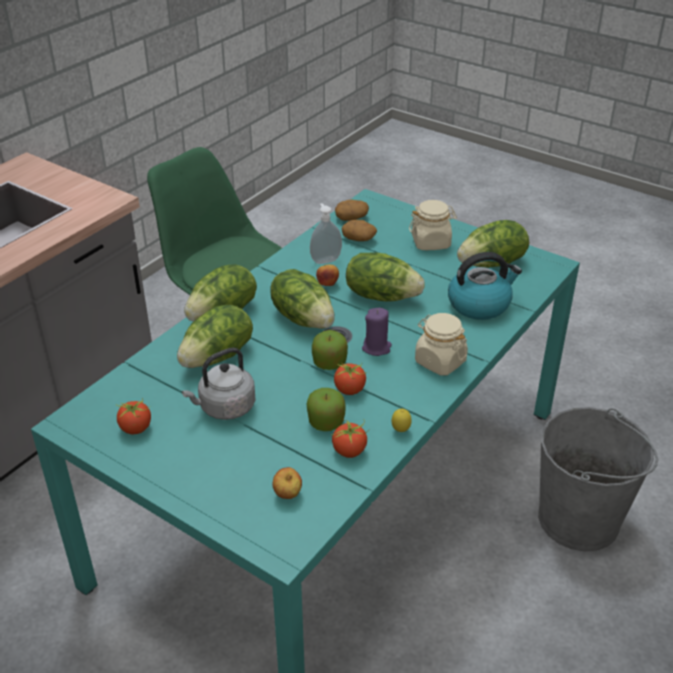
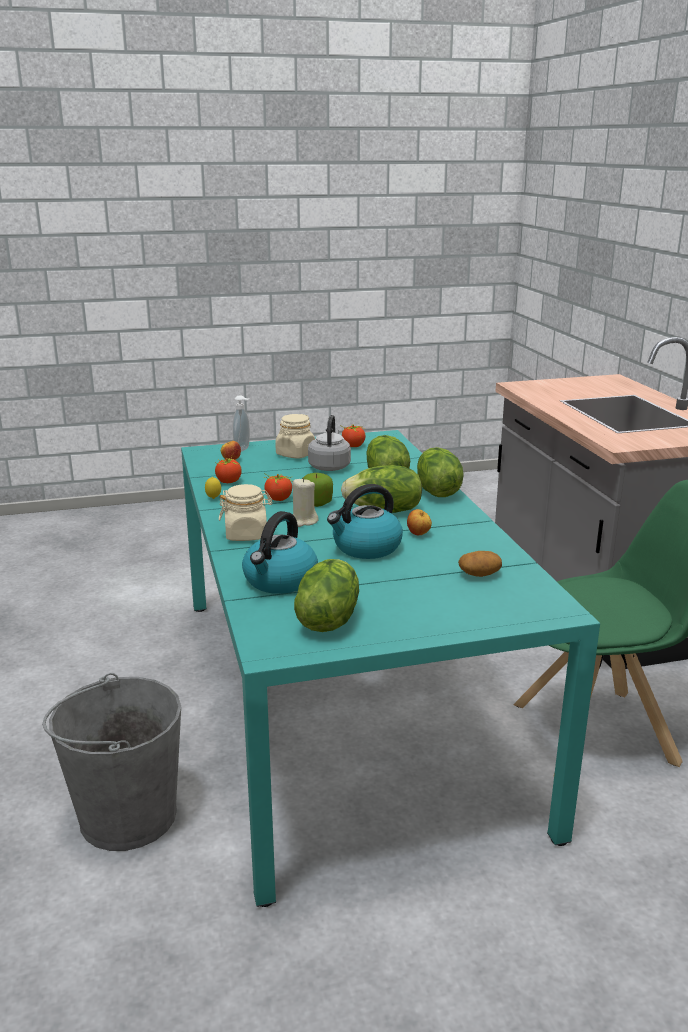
camera: 130 degrees right, 15 degrees down
(325, 260) = (461, 547): soap dispenser -> soap dispenser (243, 449)
(326, 422) = (264, 484): apple -> none
(351, 218) = (530, 587): potato -> none
(376, 348) = (303, 521): purple candle -> beige candle
(381, 295) = (366, 547): lettuce -> kettle
(431, 242) = (418, 606): beige jar -> beige jar (295, 454)

